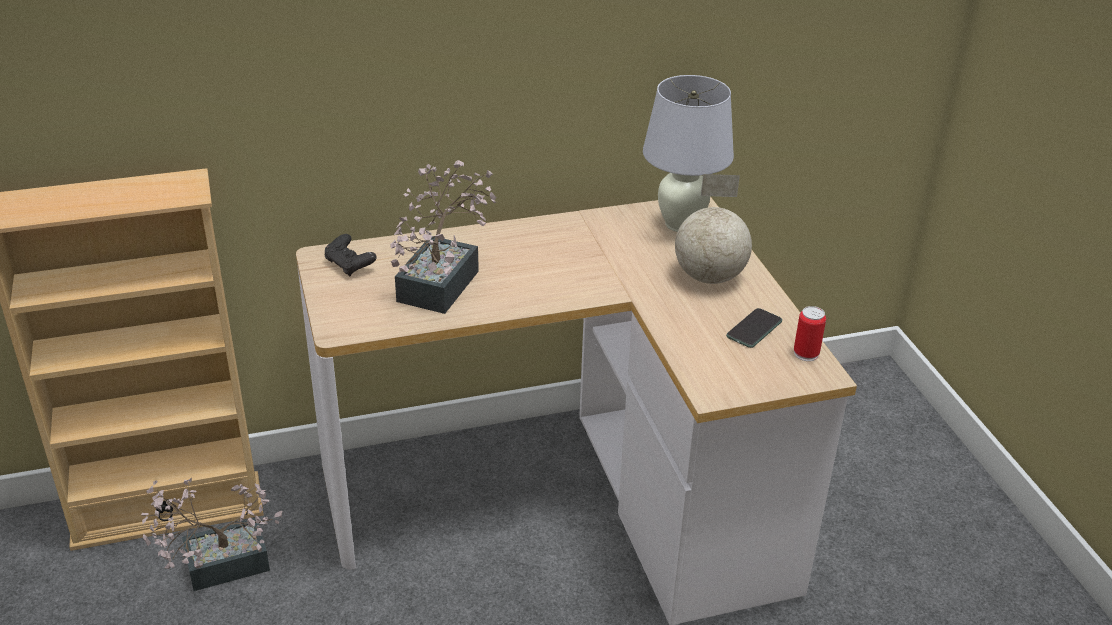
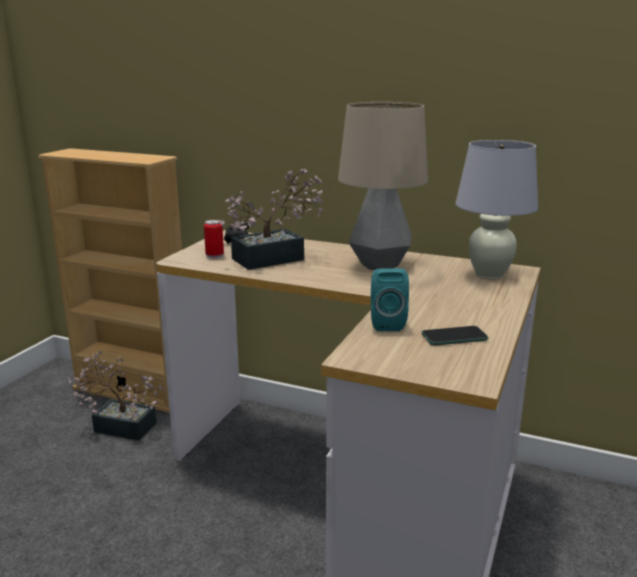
camera: 40 degrees right, 15 degrees down
(565, 249) = (379, 265): none -> table lamp
(683, 336) = (386, 323): none -> turquoise speaker
(710, 277) = (465, 303): globe -> none
(806, 353) = (478, 364): can -> can (214, 256)

